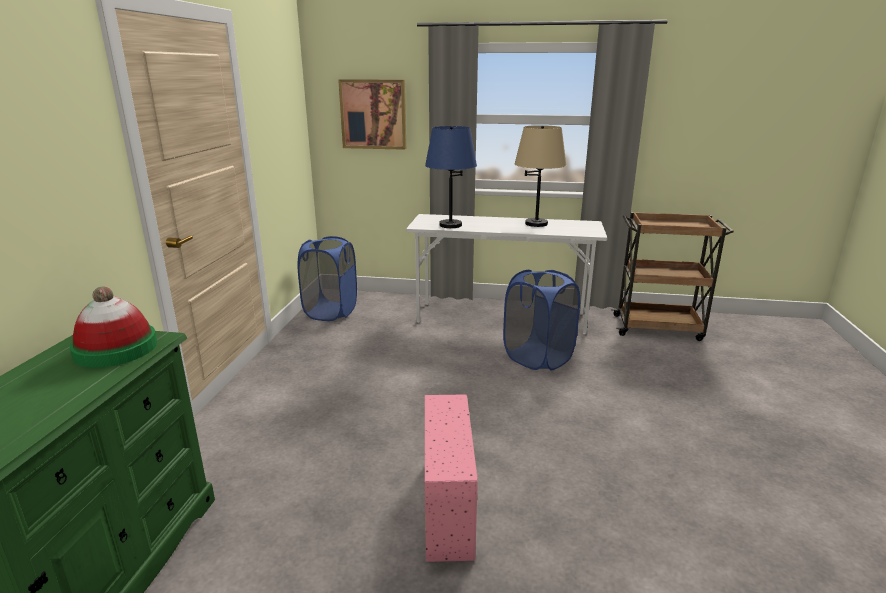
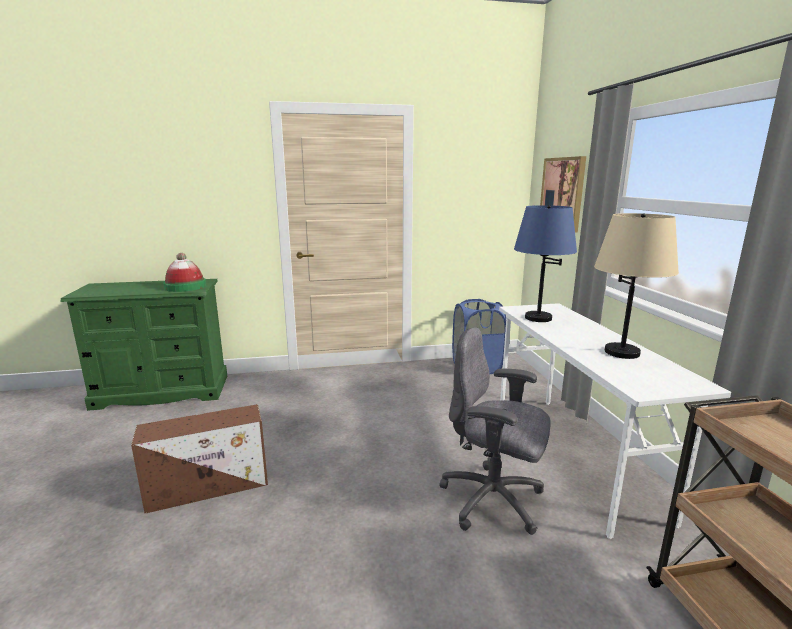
camera: 70 degrees right, 5 degrees down
(447, 505) = (210, 486): pink storage box -> brown storage box
(538, 357) = (493, 501): blue laundry basket -> grey office chair

